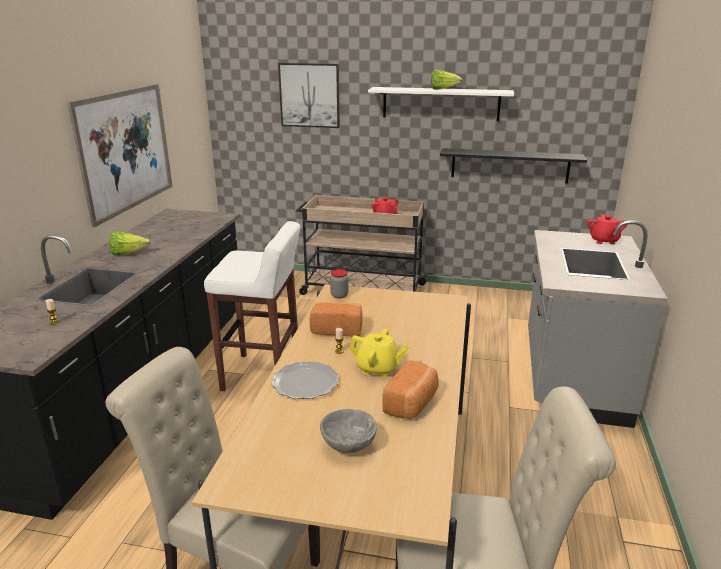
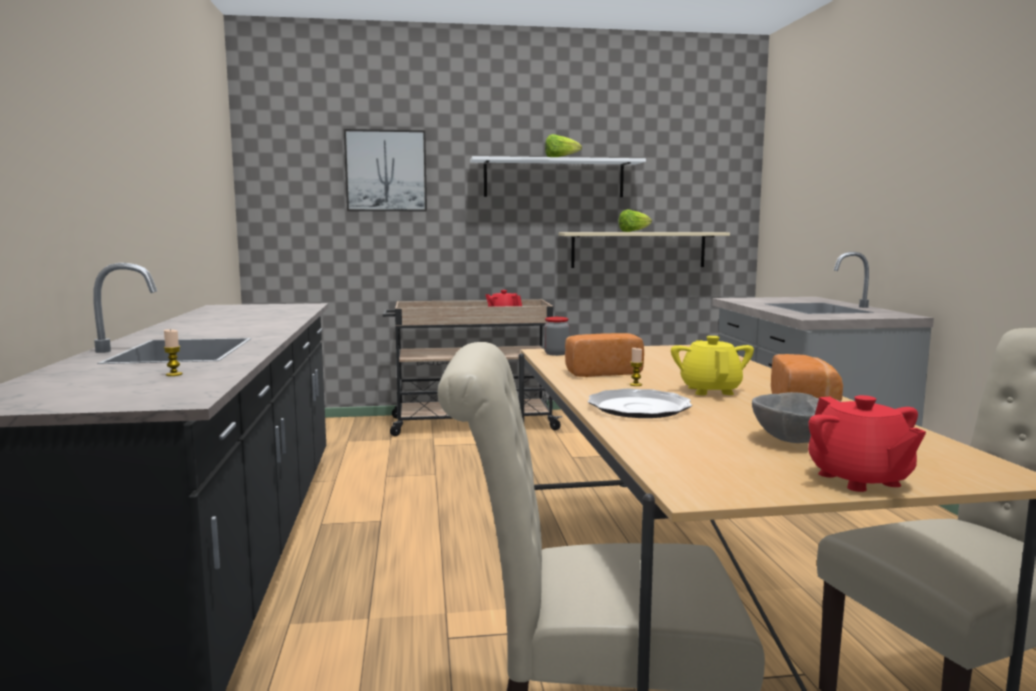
camera: 20 degrees left, 15 degrees down
(126, 150) = (167, 201): picture -> none
(128, 254) = (206, 329): lettuce -> lettuce (633, 232)
(263, 375) = (412, 517): white stool -> none
(378, 368) = (710, 390): yellow teapot -> yellow teapot turned 90 degrees counterclockwise
(509, 165) = (638, 249): black shelf -> beige shelf
(603, 241) = (797, 299): red teapot -> red teapot (859, 479)

